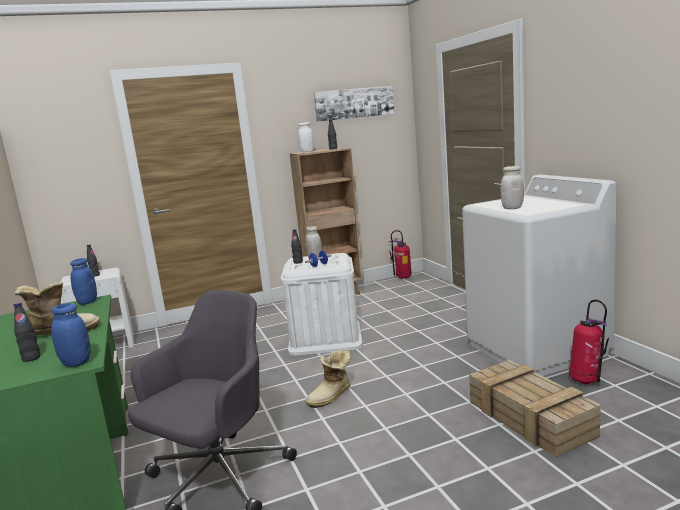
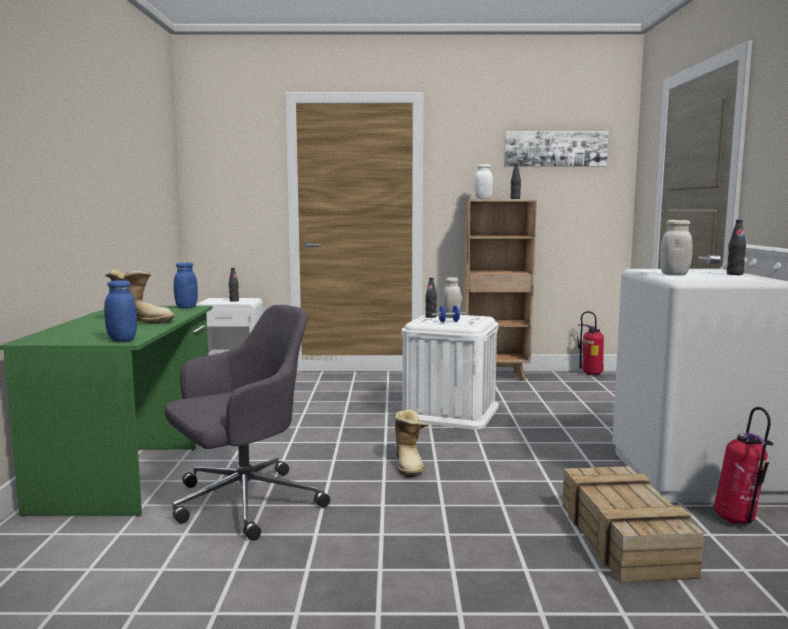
camera: 20 degrees right, 5 degrees down
(31, 358) = (95, 332): black bottle -> black bottle (734, 274)
(332, 397) = (410, 465): boot -> boot turned 75 degrees counterclockwise

